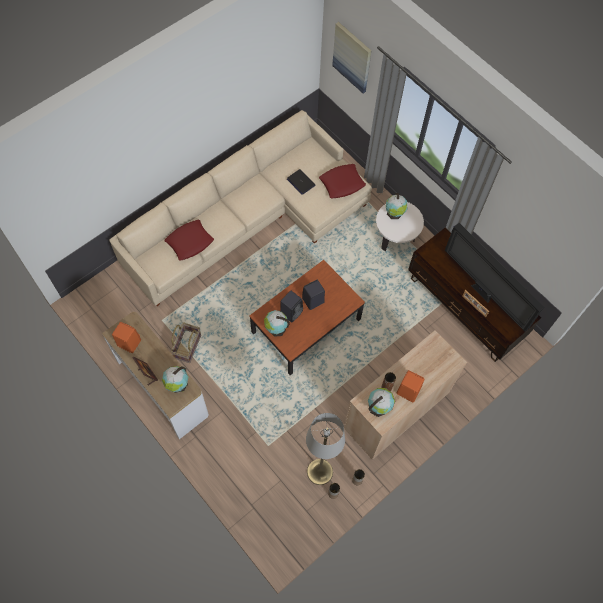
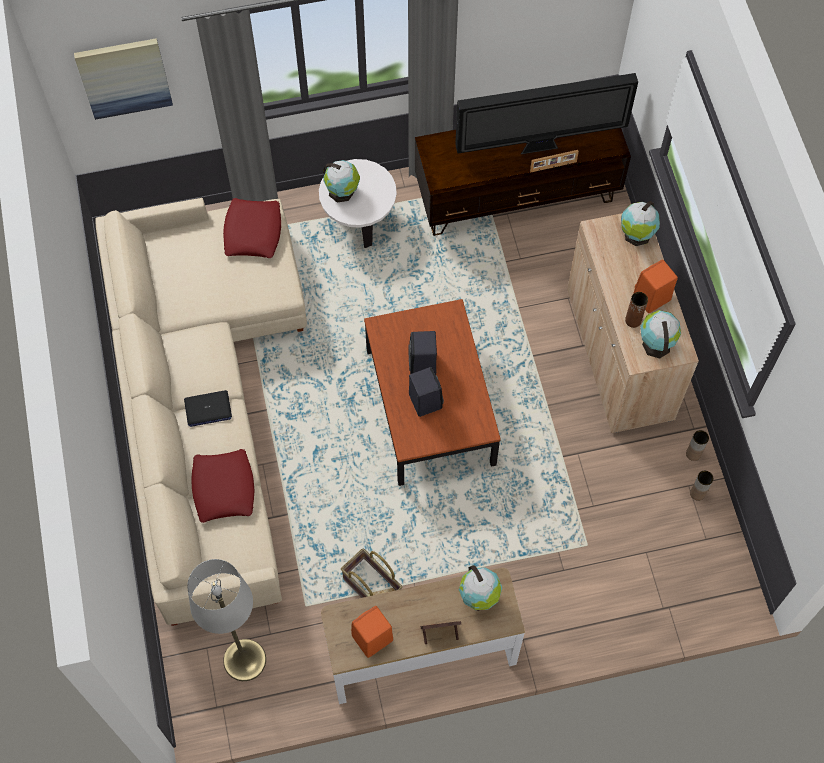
camera: 60 degrees left, 0 degrees up
(276, 329) = (440, 434): globe -> globe (636, 235)
(301, 182) = (216, 284): laptop -> laptop (208, 409)
(319, 471) = (658, 495): grey floor lamp -> grey floor lamp (244, 660)

